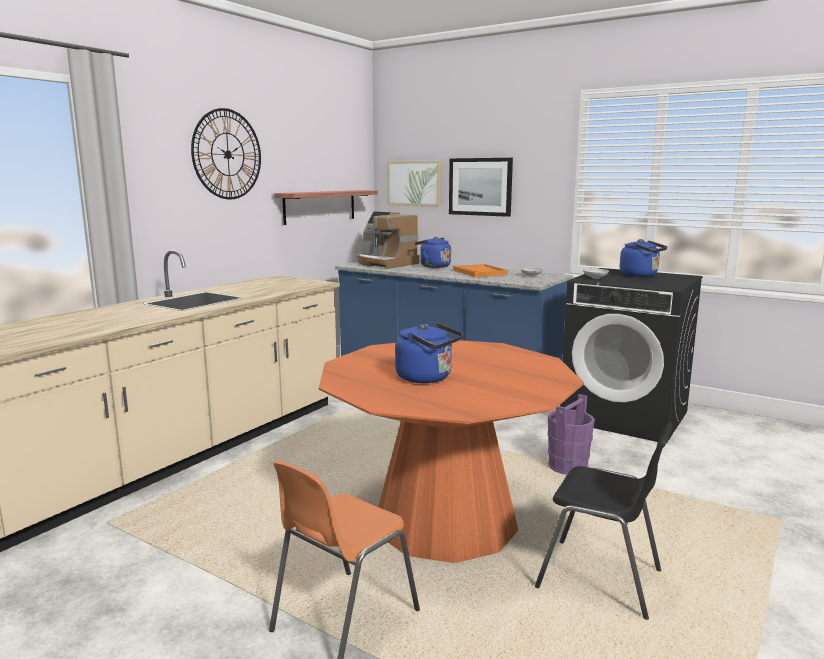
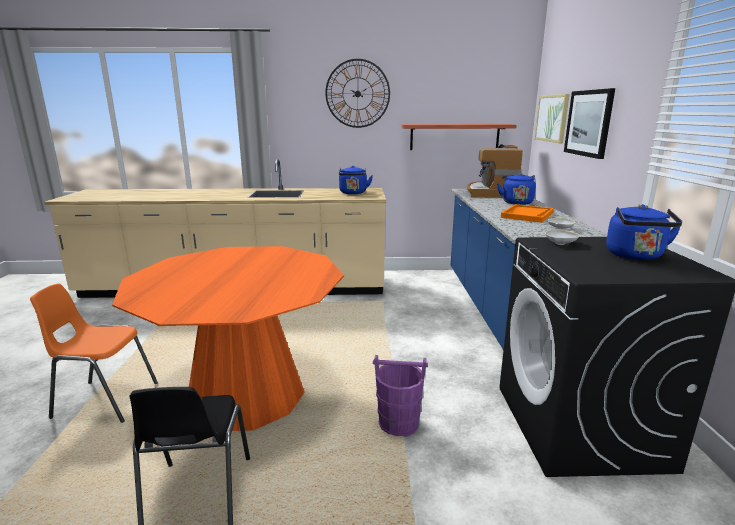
camera: 55 degrees right, 5 degrees up
(427, 378) = (210, 274): blue kettle -> blue kettle (353, 193)

